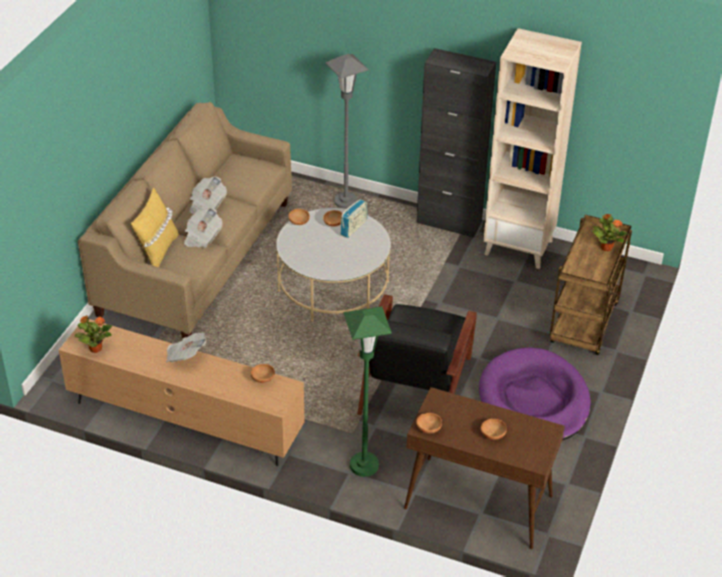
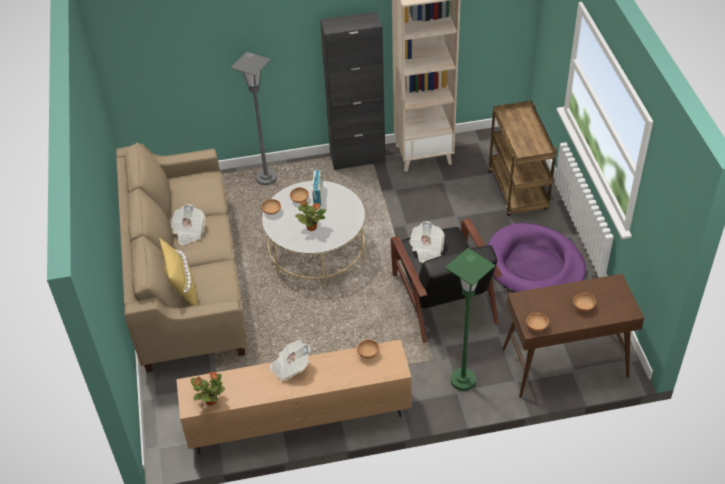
camera: 30 degrees left, 5 degrees up
(202, 237) = (210, 261): newspaper -> newspaper (426, 249)
(606, 247) = (526, 124): potted plant -> potted plant (311, 227)

